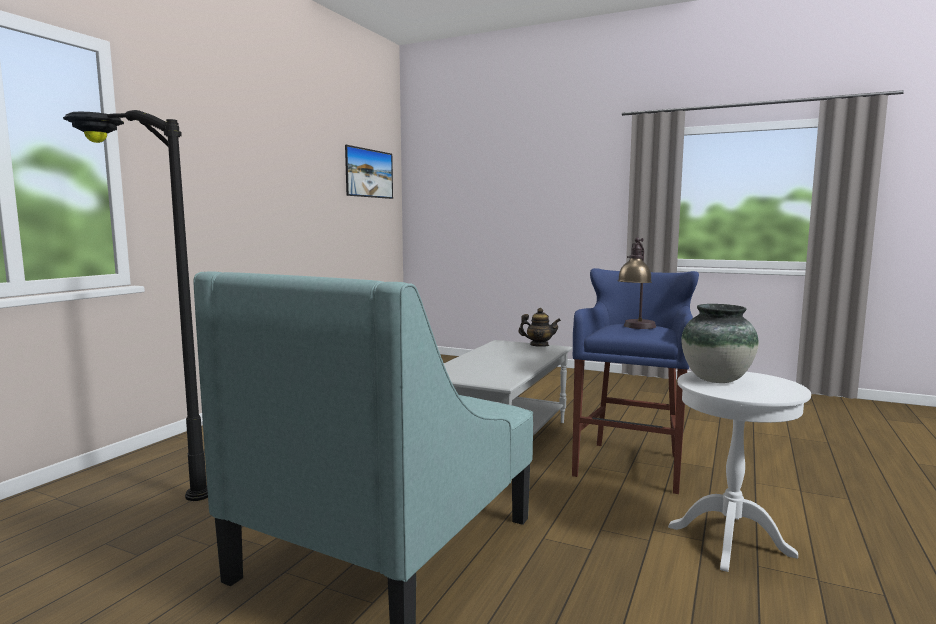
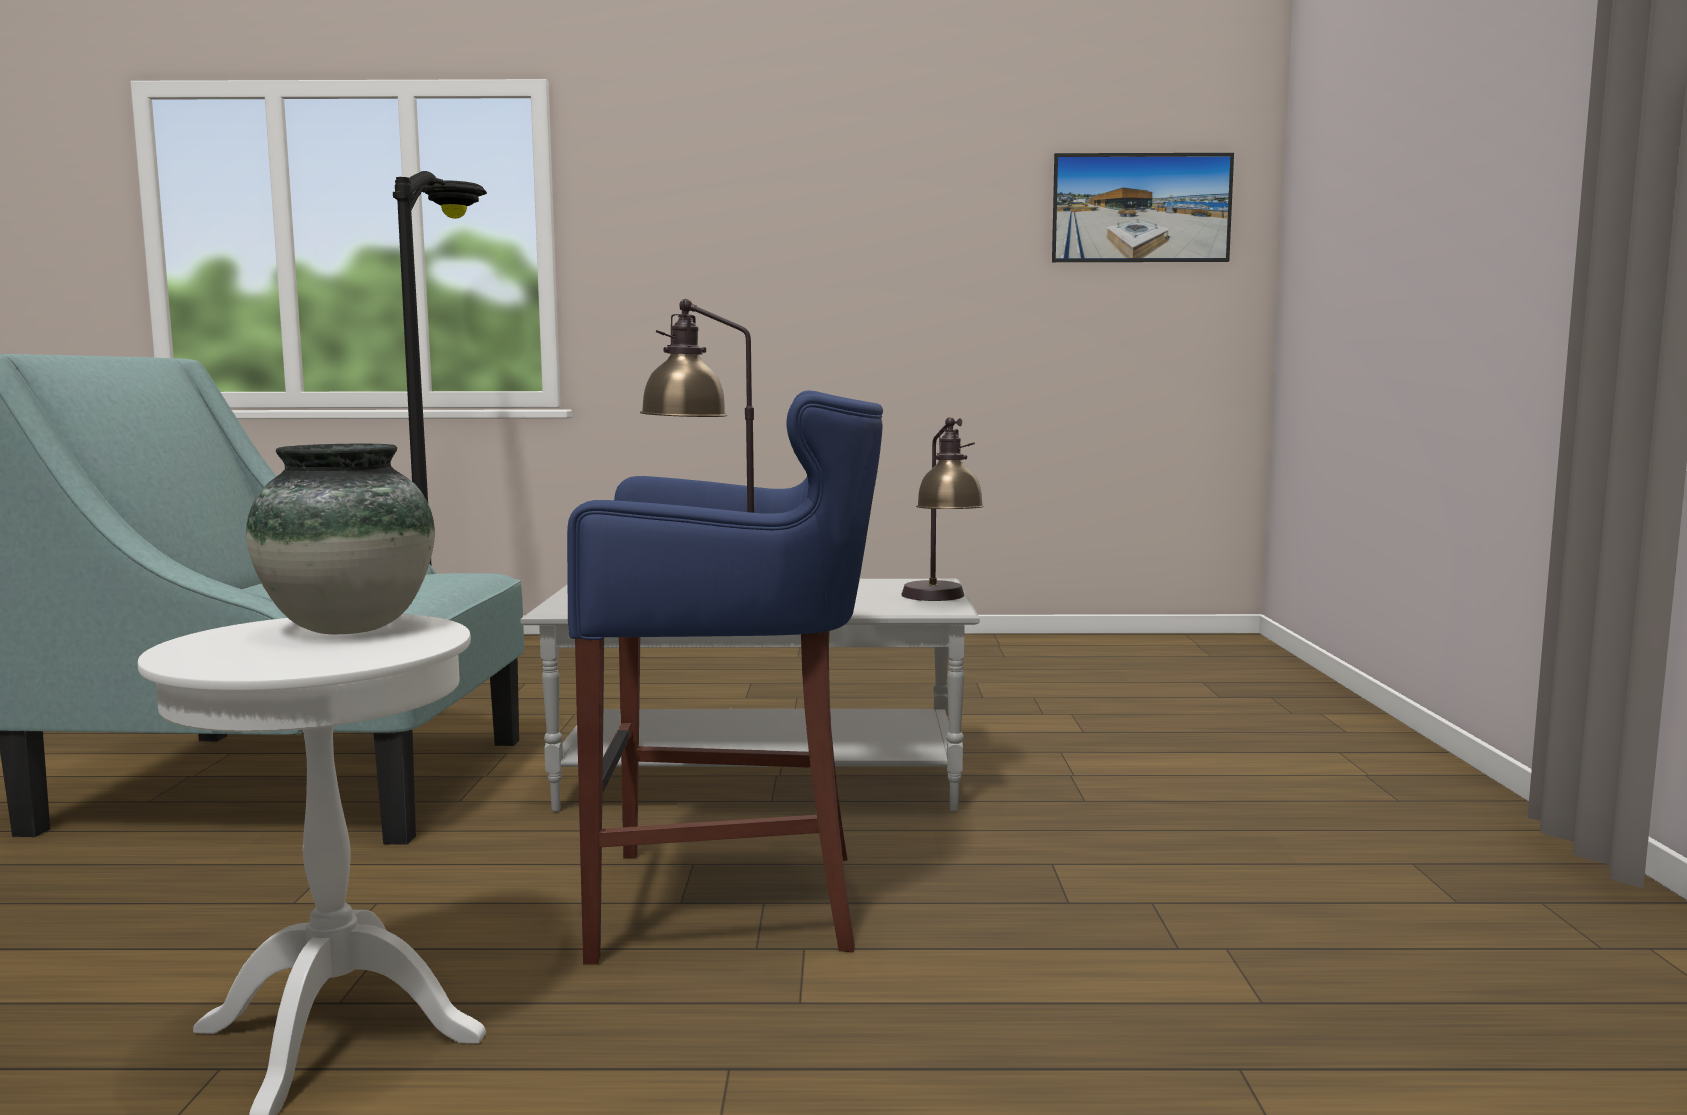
camera: 65 degrees right, 0 degrees up
(539, 345) = (941, 599): teapot -> table lamp

